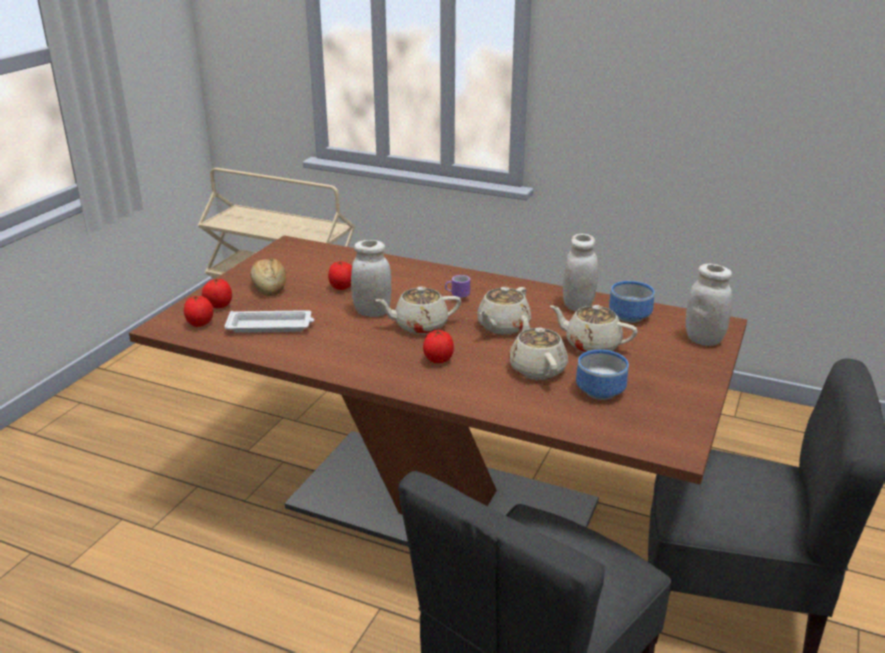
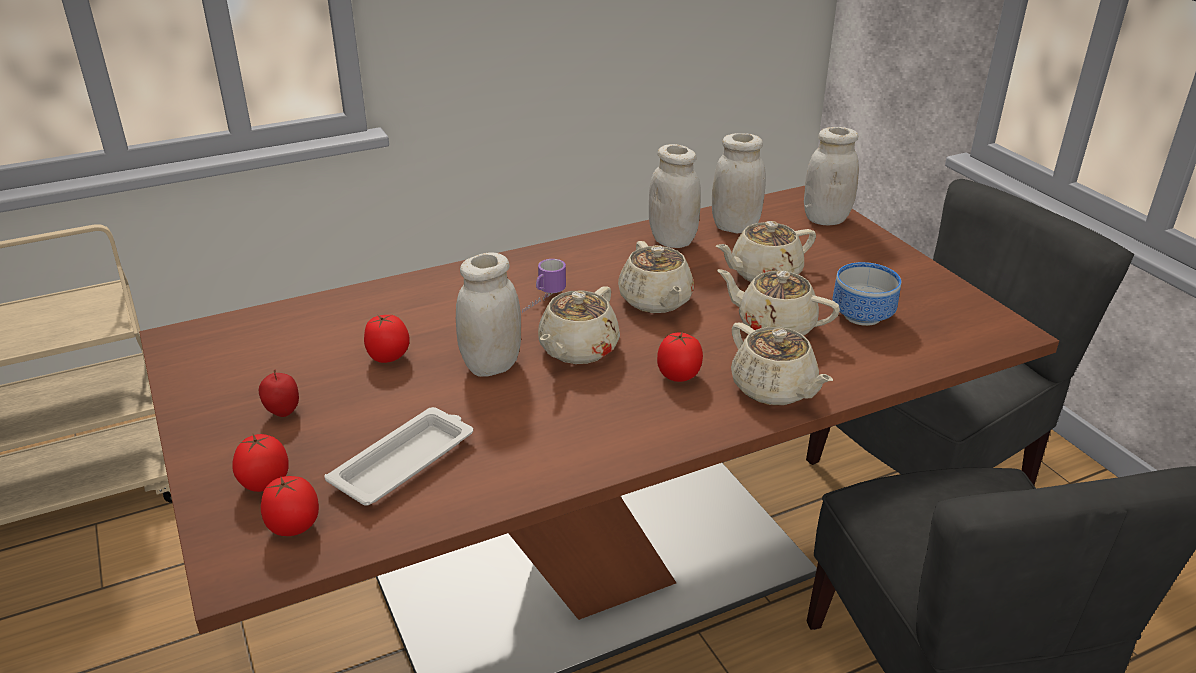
camera: 50 degrees left, 5 degrees up
(269, 287) = (283, 413): bread -> apple
(469, 391) = (774, 389): none -> beige teapot
(631, 316) = (735, 227): bowl -> white jar

